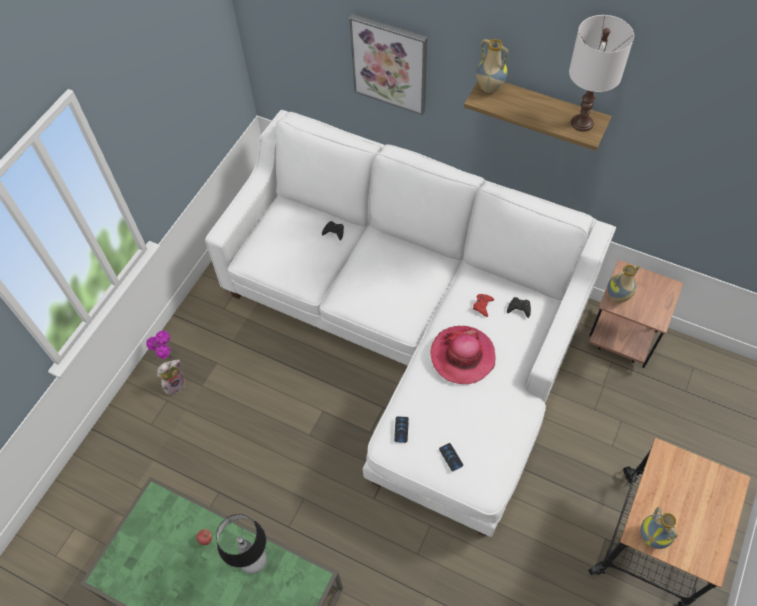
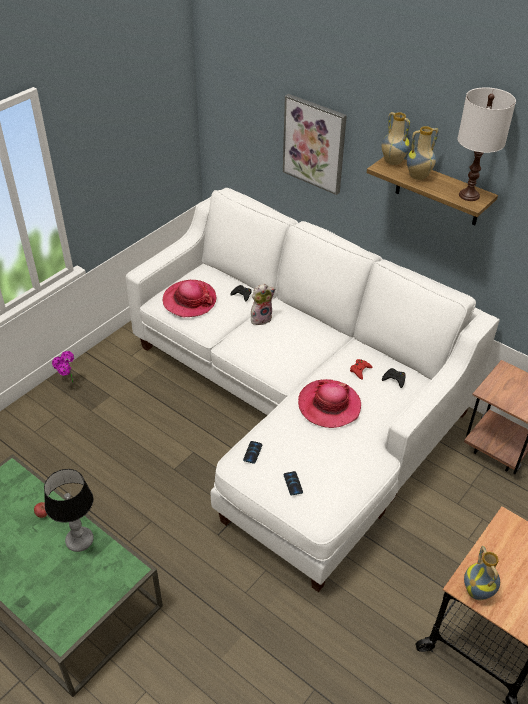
camera: 10 degrees right, 15 degrees down
(175, 384) = (67, 404): plush toy -> plush toy (261, 318)
(280, 252) = (189, 300): none -> hat
(617, 297) = (493, 389): vase -> vase (418, 177)

